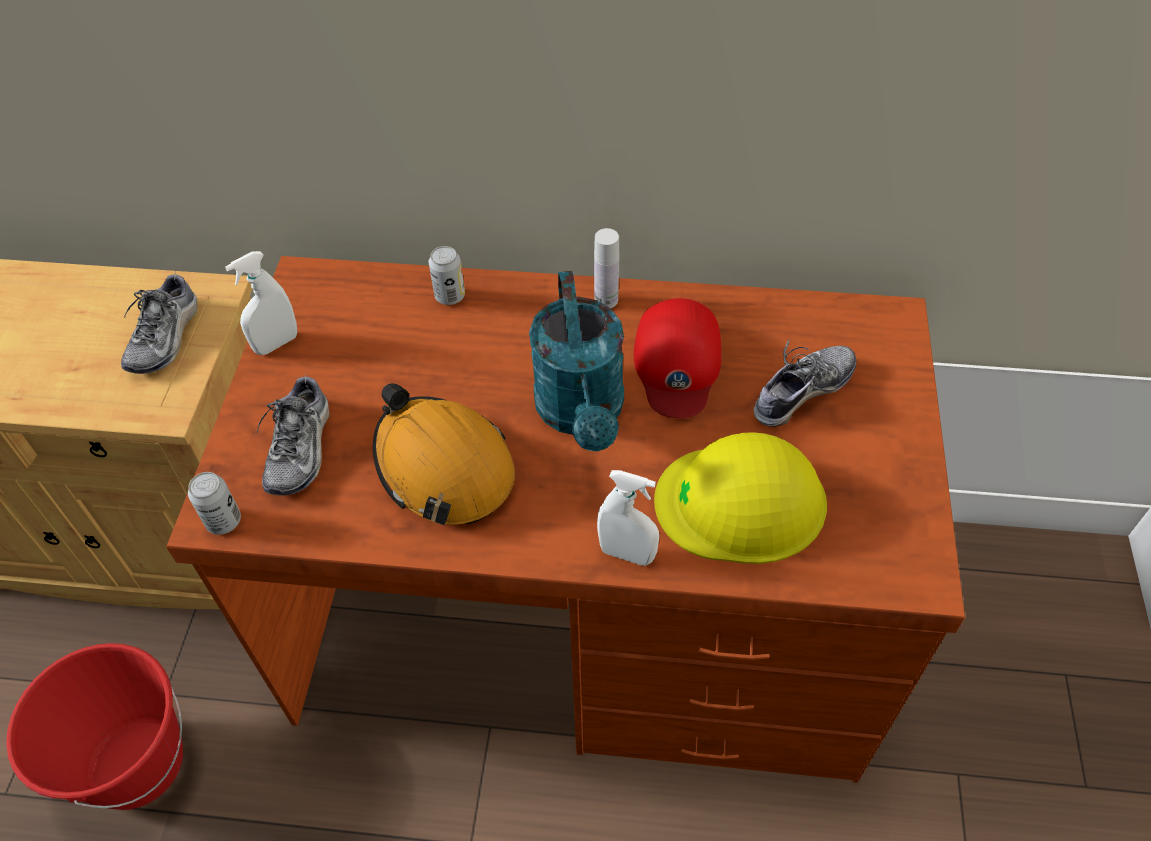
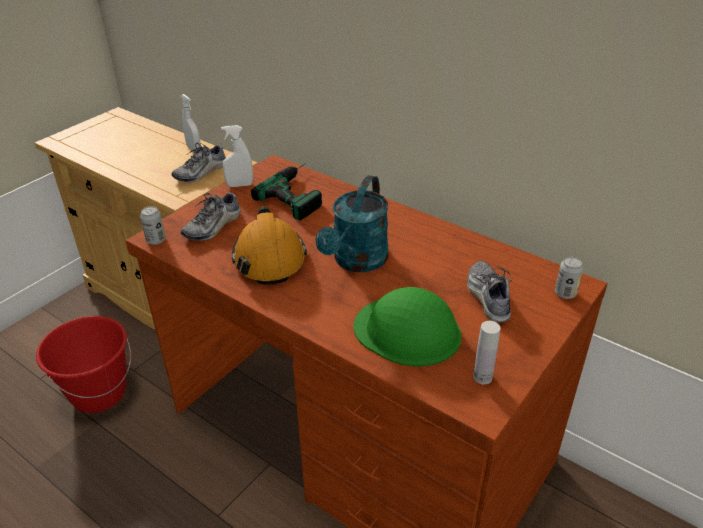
camera: 30 degrees right, 15 degrees down
(391, 318) = (299, 193): none -> power drill
(450, 296) = (335, 193): can -> can (565, 293)
(606, 300) = (413, 221): white bottle -> white bottle (482, 377)
(627, 554) = (325, 327): white spray bottle -> white spray bottle (194, 149)
(677, 363) = (427, 259): red cap -> none
(741, 502) = (407, 331): yellow hard hat -> green hard hat
(802, 392) = (488, 297): shoe -> shoe turned 90 degrees counterclockwise

